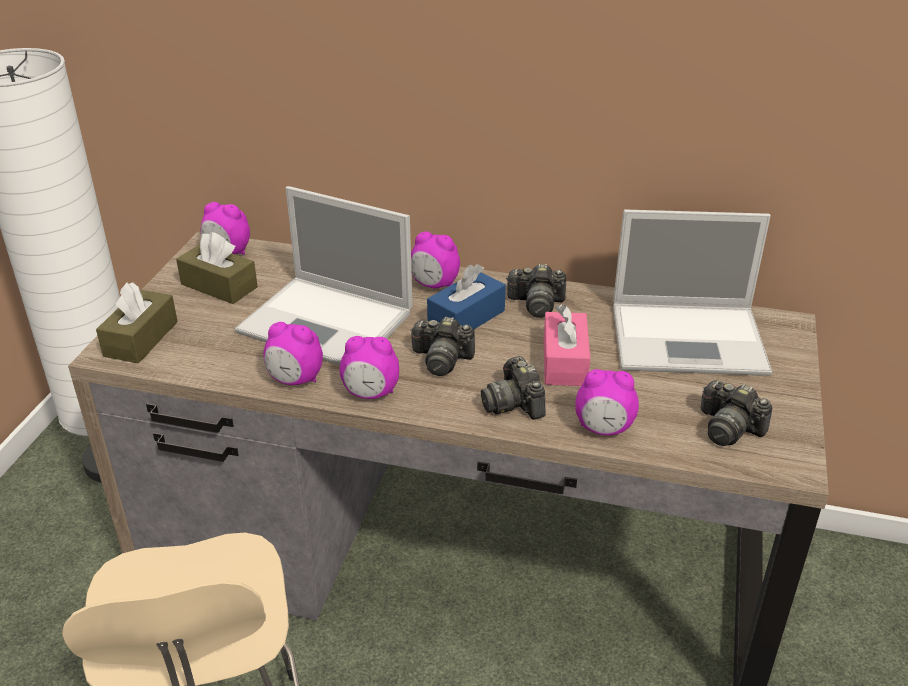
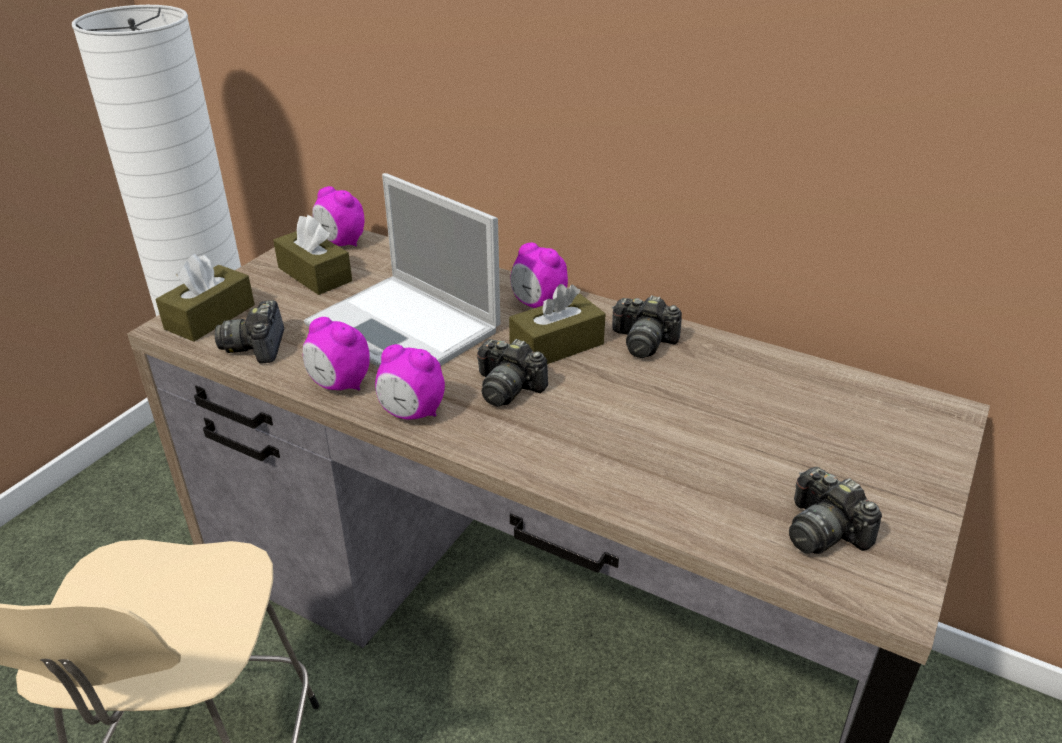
camera: 15 degrees right, 0 degrees up
(466, 318) = (556, 346): blue tissue box -> brown tissue box
(514, 403) = (568, 452): camera -> camera (257, 346)
(564, 362) = (648, 413): pink tissue box -> none
(603, 429) = (662, 503): alarm clock -> none
(691, 339) = (815, 410): laptop -> none

